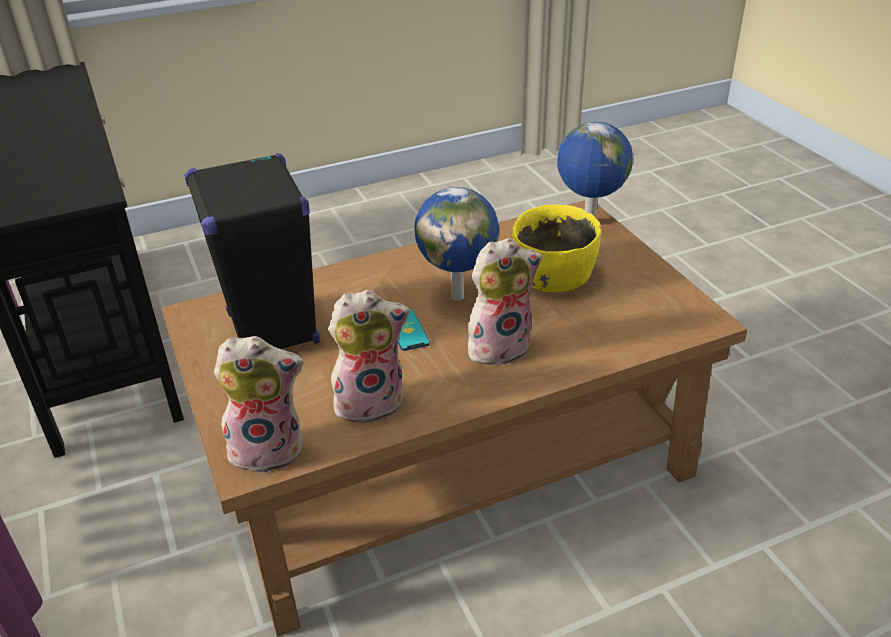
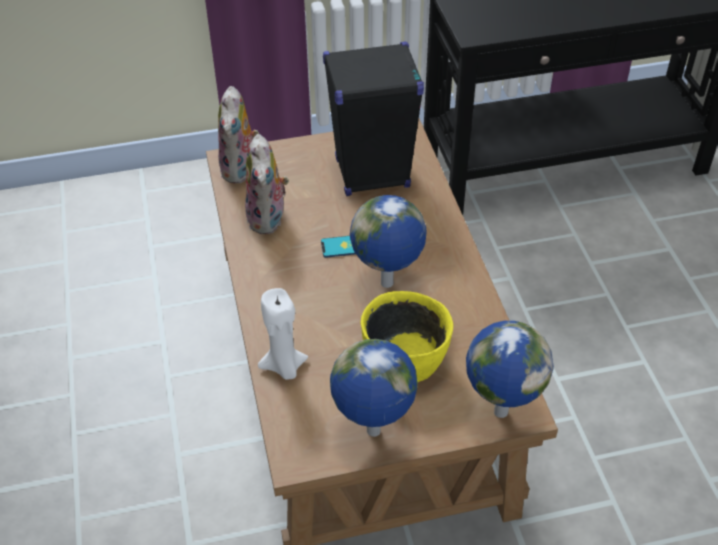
camera: 100 degrees right, 10 degrees up
(499, 346) = (308, 298): plush toy -> none
(603, 346) = (284, 367): none -> white candle
(650, 282) = (373, 432): none -> globe

